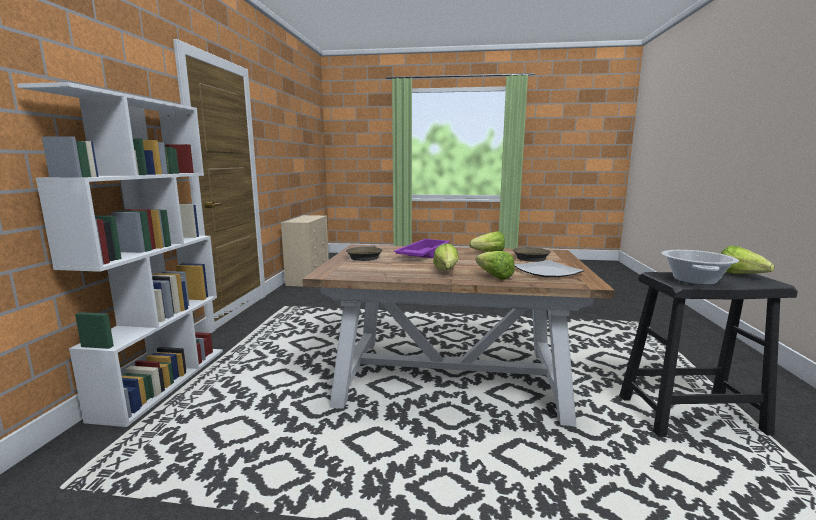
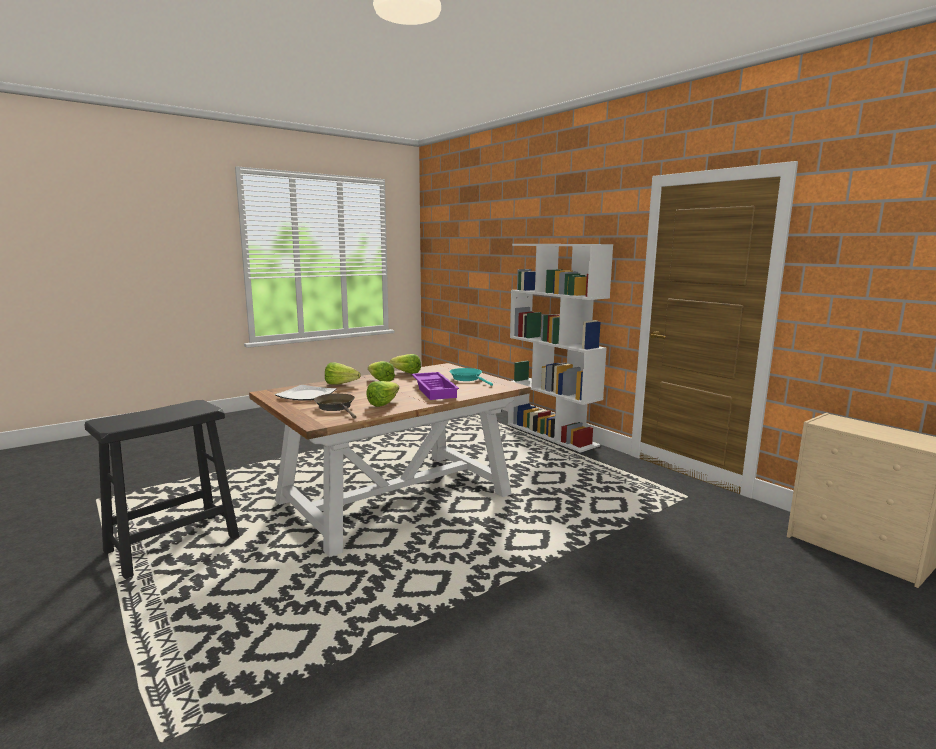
camera: 135 degrees right, 0 degrees up
(365, 257) = (468, 379): brown frying pan -> turquoise frying pan
(695, 280) = (177, 409): cooking pot -> none
(743, 276) = (118, 424): lettuce -> lettuce (404, 373)

